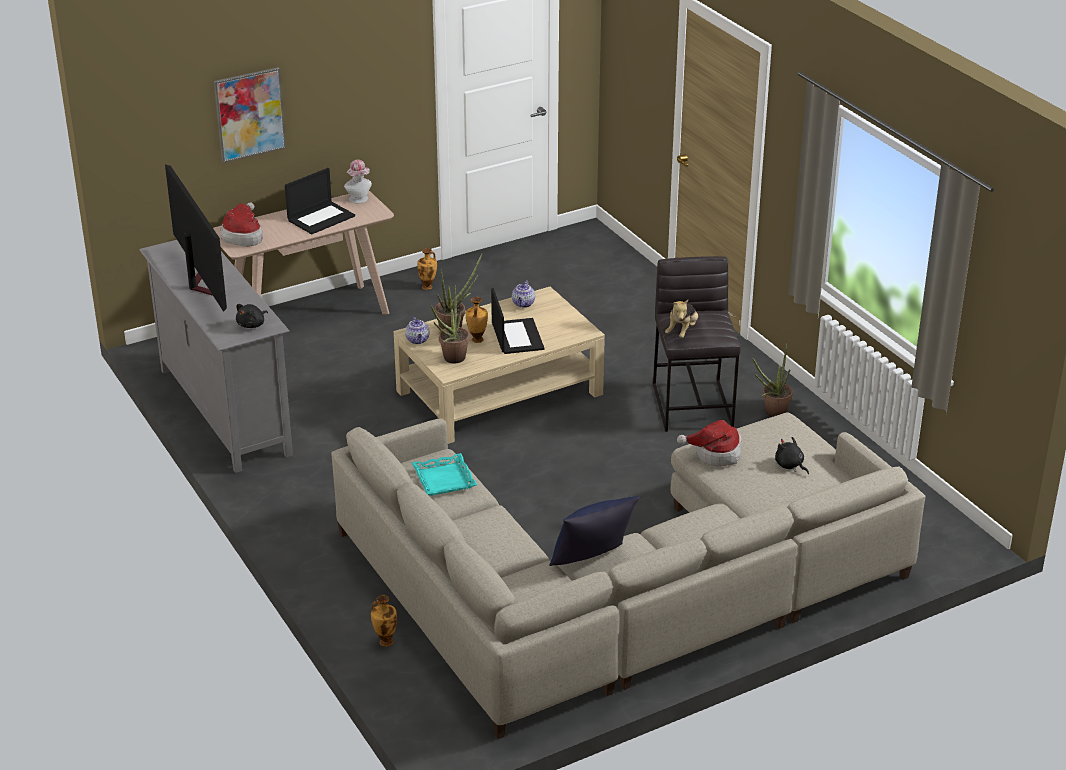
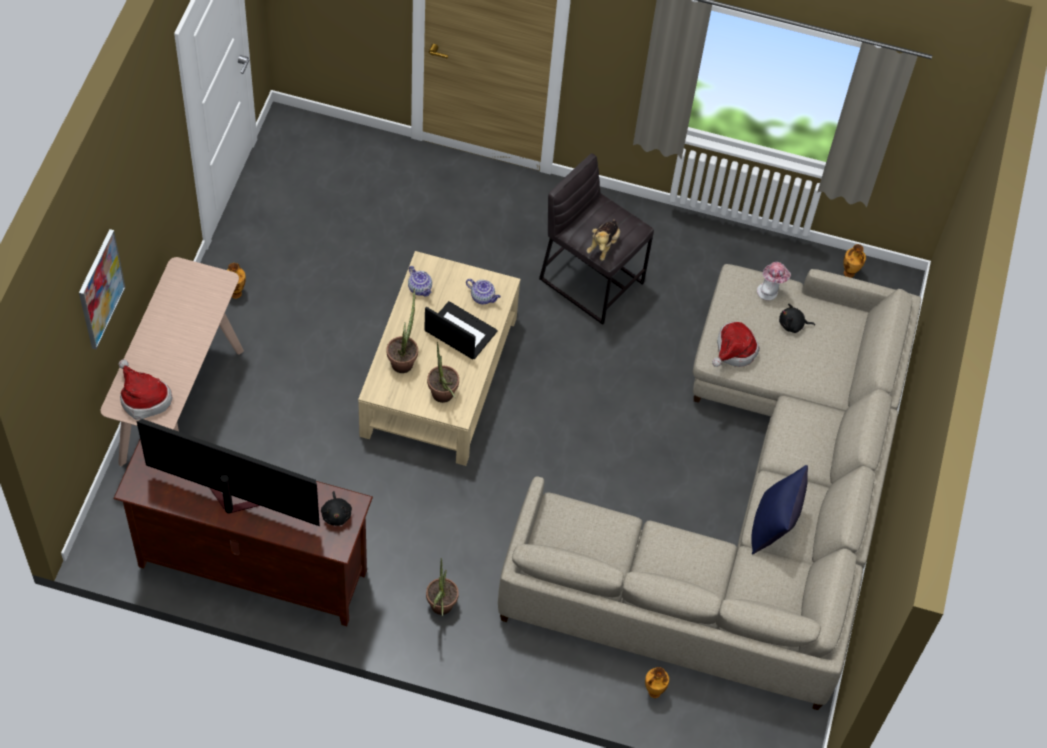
camera: 50 degrees left, 25 degrees up
(223, 411) = (252, 569): grey tv stand -> brown tv stand
(321, 218) = (180, 324): laptop -> none
(359, 200) = (183, 275): hat -> hat (770, 292)
(418, 340) = (391, 395): teapot -> teapot (483, 297)
(443, 479) = (588, 531): turquoise tray -> none
(477, 340) = (435, 359): vase -> vase (849, 274)
(682, 331) = (603, 245): plush toy -> plush toy turned 45 degrees clockwise
(771, 414) = (653, 247): potted plant -> potted plant (440, 609)

